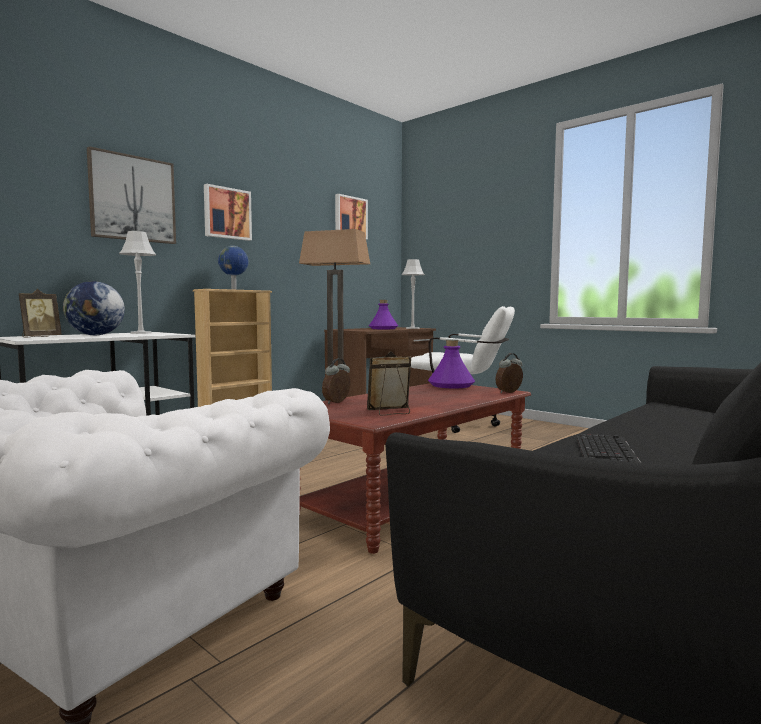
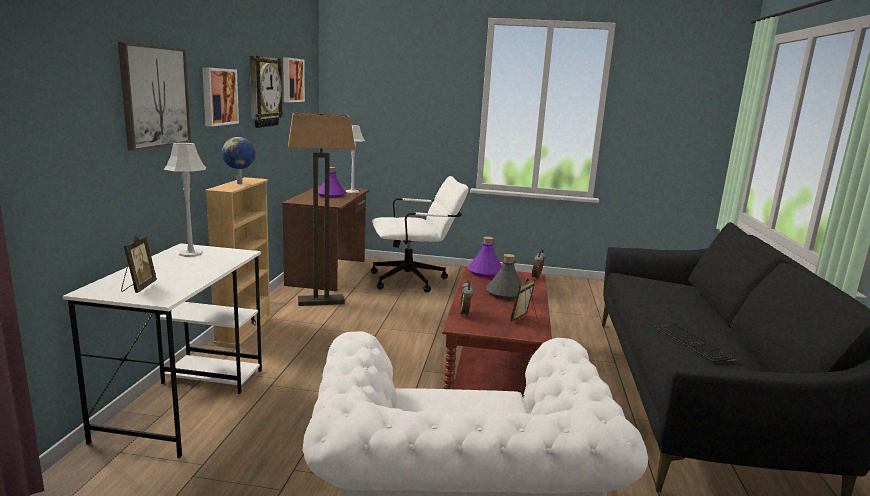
camera: 35 degrees left, 10 degrees up
(95, 335) = (171, 270): globe -> none
(300, 221) = (263, 92): none -> wall clock
(430, 397) = (505, 293): none -> grey bottle

